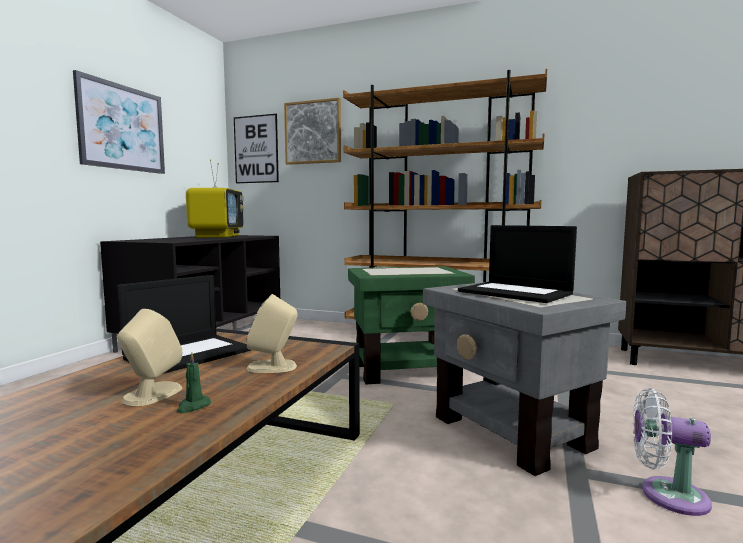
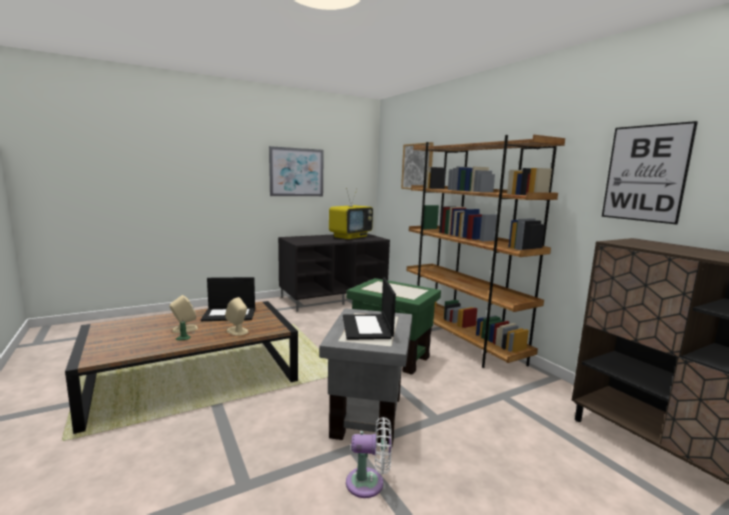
camera: 40 degrees right, 5 degrees up
(256, 149) = (389, 176): picture -> picture (645, 173)
(666, 495) = (369, 483): white fan -> white fan turned 120 degrees clockwise

